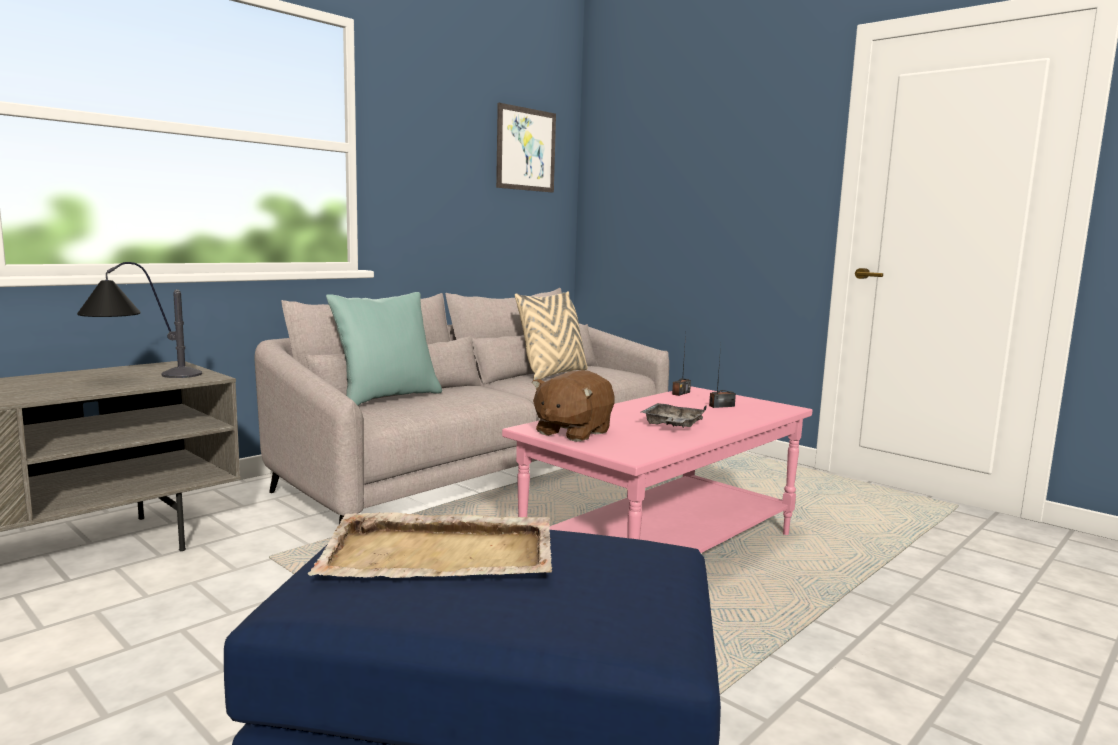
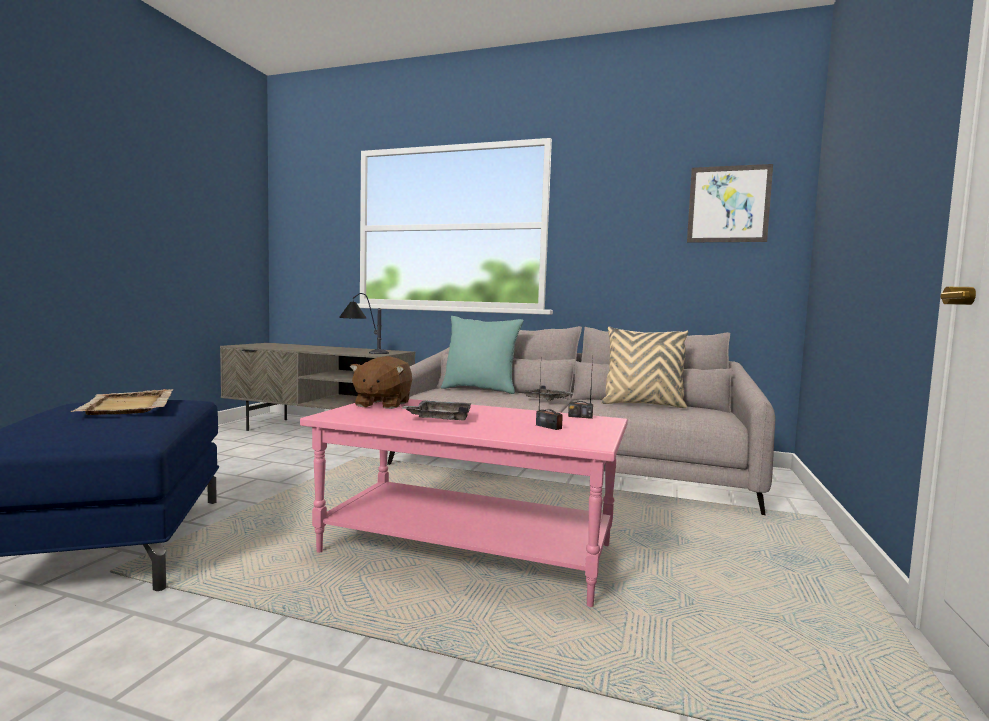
camera: 65 degrees right, 5 degrees down
(491, 390) = (547, 400): none -> grey tray
(572, 432) = (382, 404): brown plush toy -> brown plush toy turned 90 degrees counterclockwise

